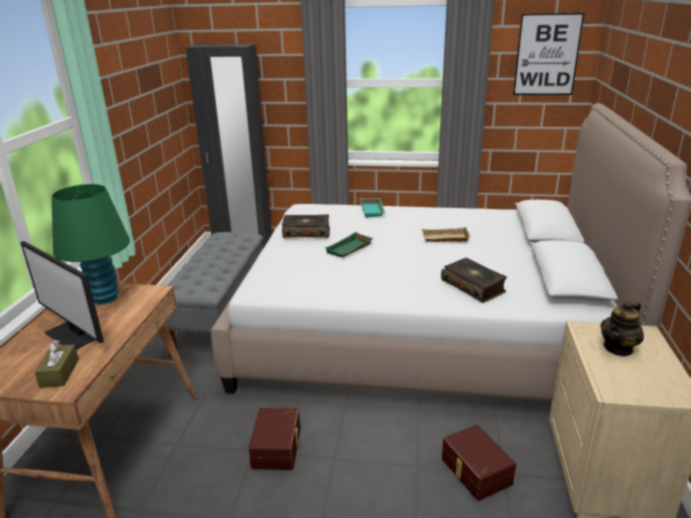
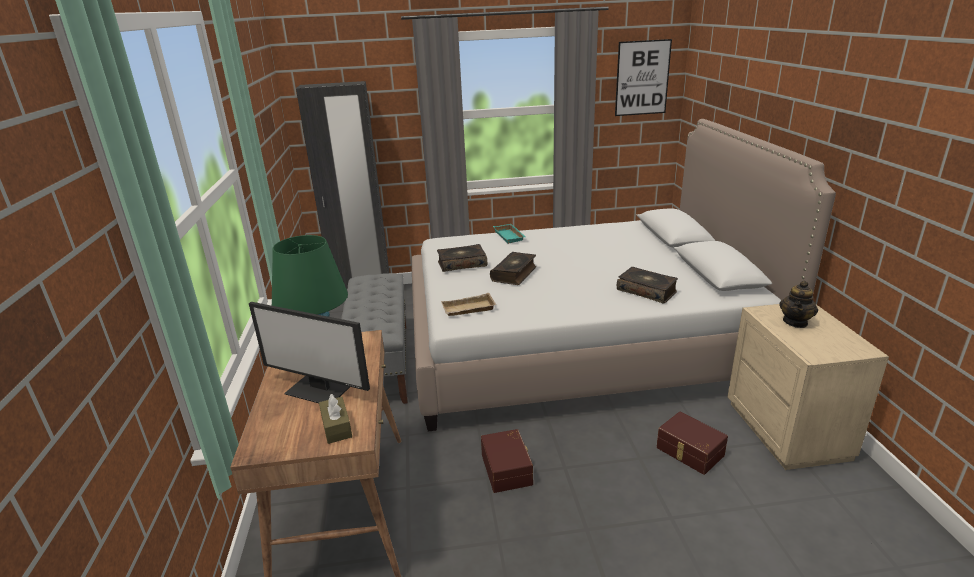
camera: 15 degrees left, 0 degrees up
(350, 249) = (514, 274): green tray -> book
(444, 239) = (593, 254): beige tray -> beige tray (468, 309)

